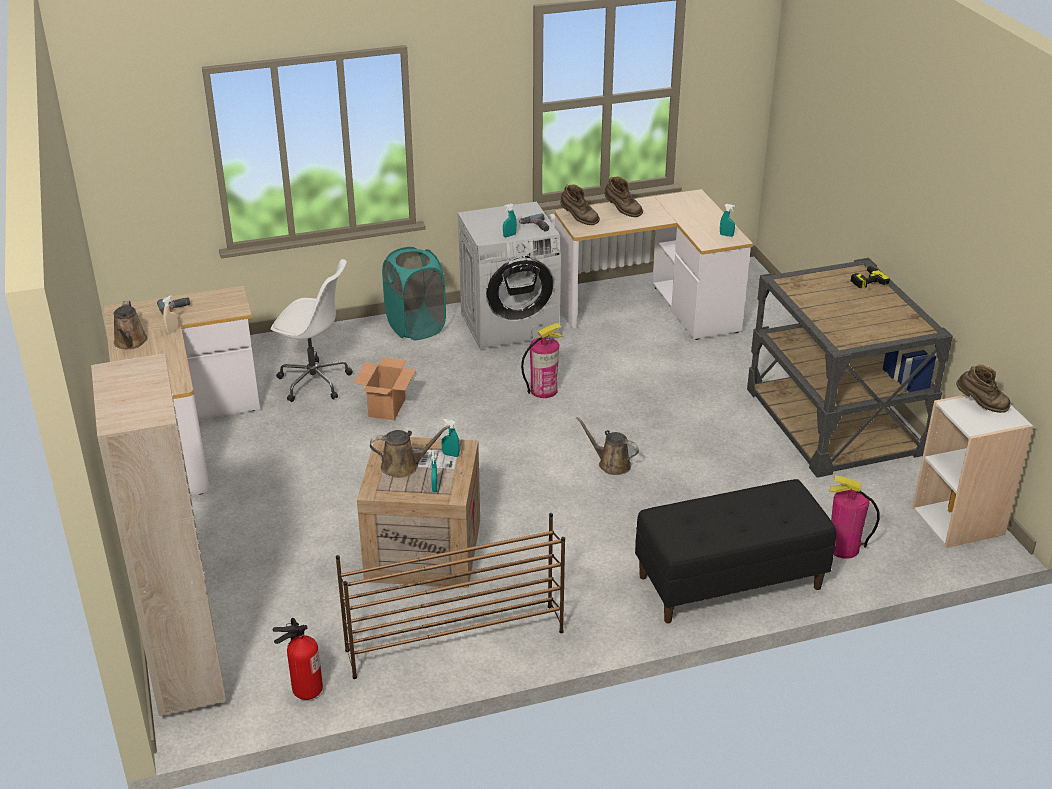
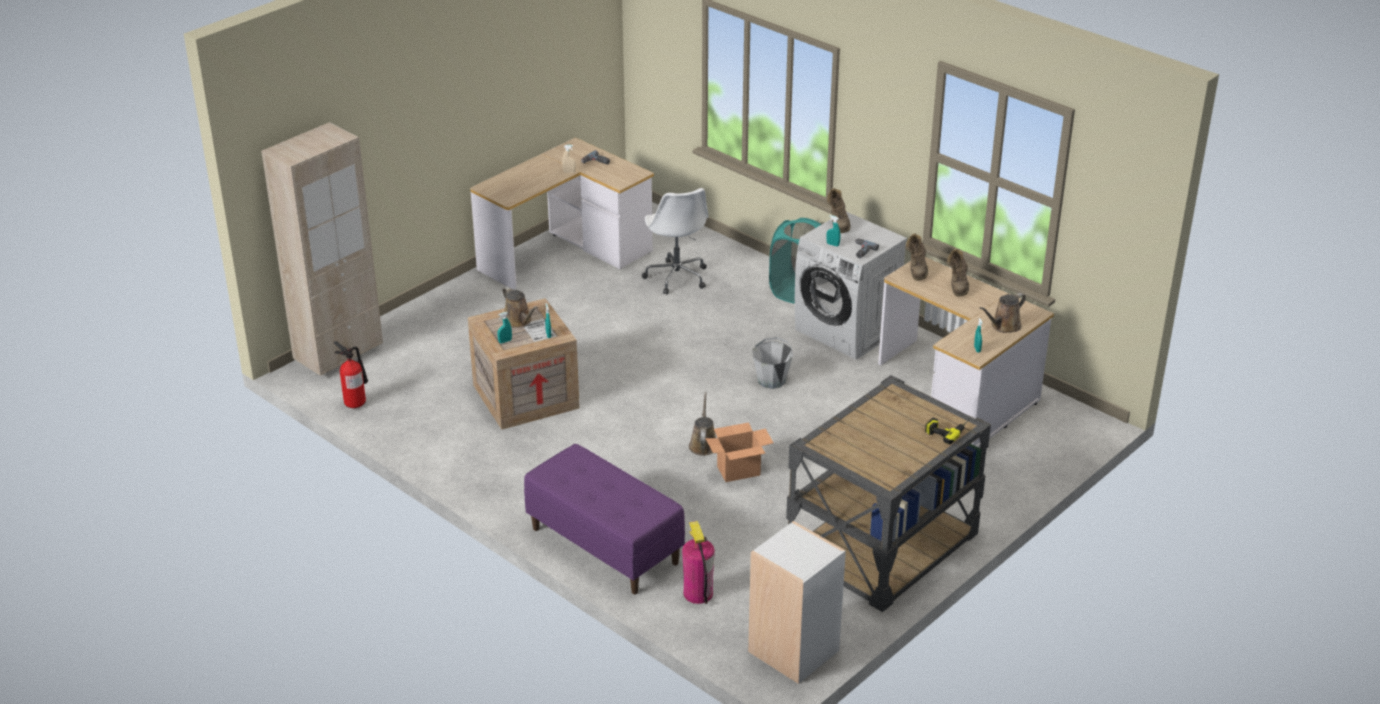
camera: 60 degrees right, 0 degrees up
(130, 342) = (541, 164): brown watering can -> brown watering can (1004, 326)
(387, 407) = (676, 319): cardboard box -> cardboard box (739, 470)
(454, 641) = (443, 442): brown shoe rack -> none
(543, 390) = (771, 380): fire extinguisher -> grey bucket
(729, 583) = (603, 546): black bench -> purple bench
(980, 405) = (809, 547): brown boot -> brown boot (838, 224)

